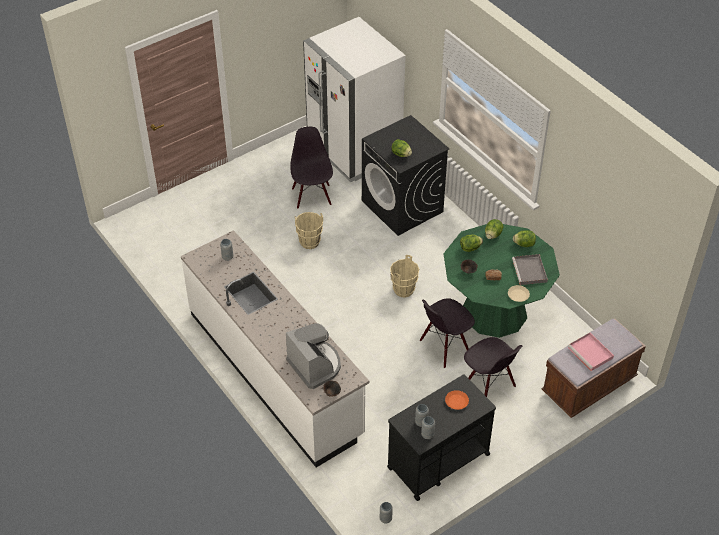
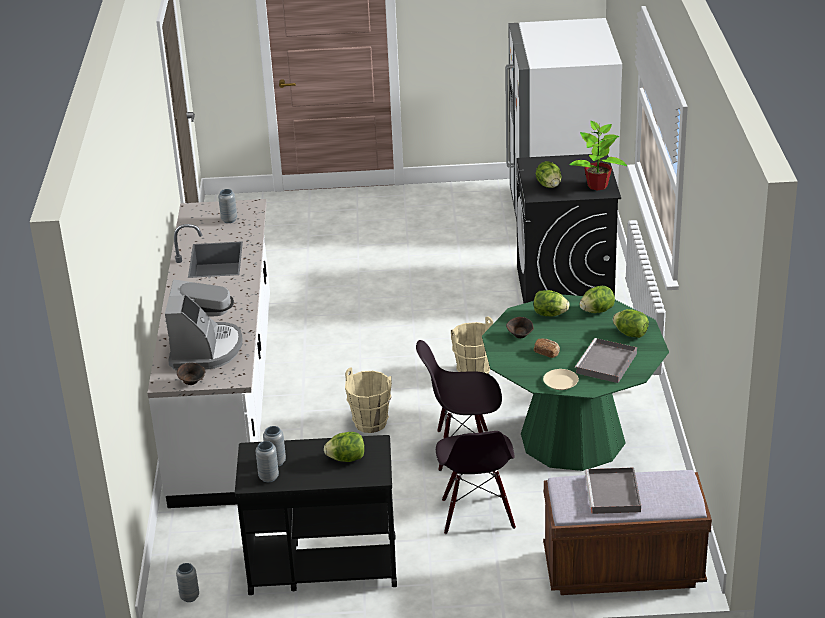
camera: 35 degrees right, 15 degrees down
(310, 242) = (407, 288): beige bucket -> beige bucket (370, 423)
(312, 196) = (459, 245): black chair -> none
(428, 144) = (597, 186): none -> potted plant
(457, 401) = (346, 459): orange plate -> lettuce
(591, 353) = (613, 494): pink tray -> grey tray

